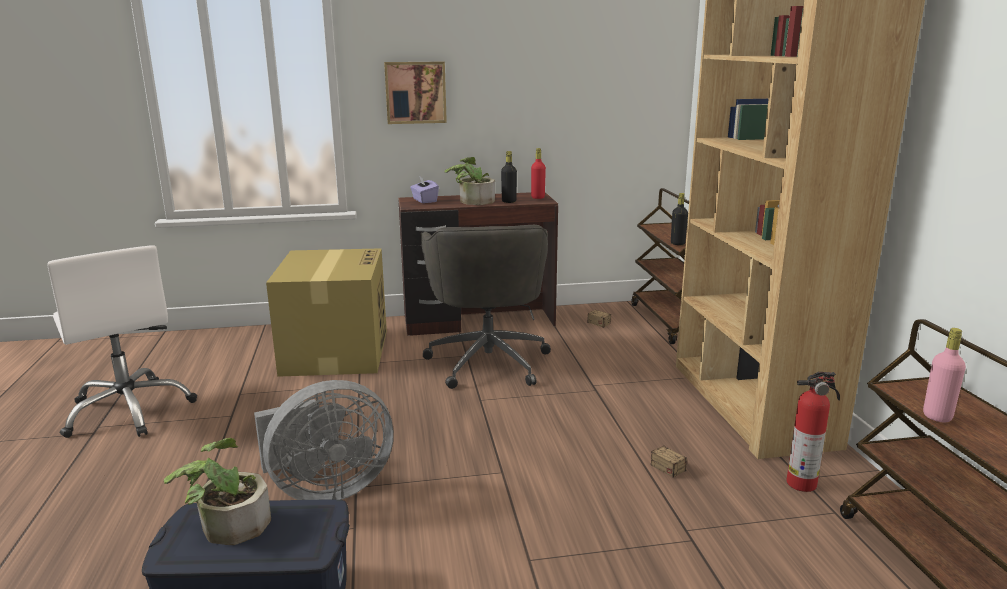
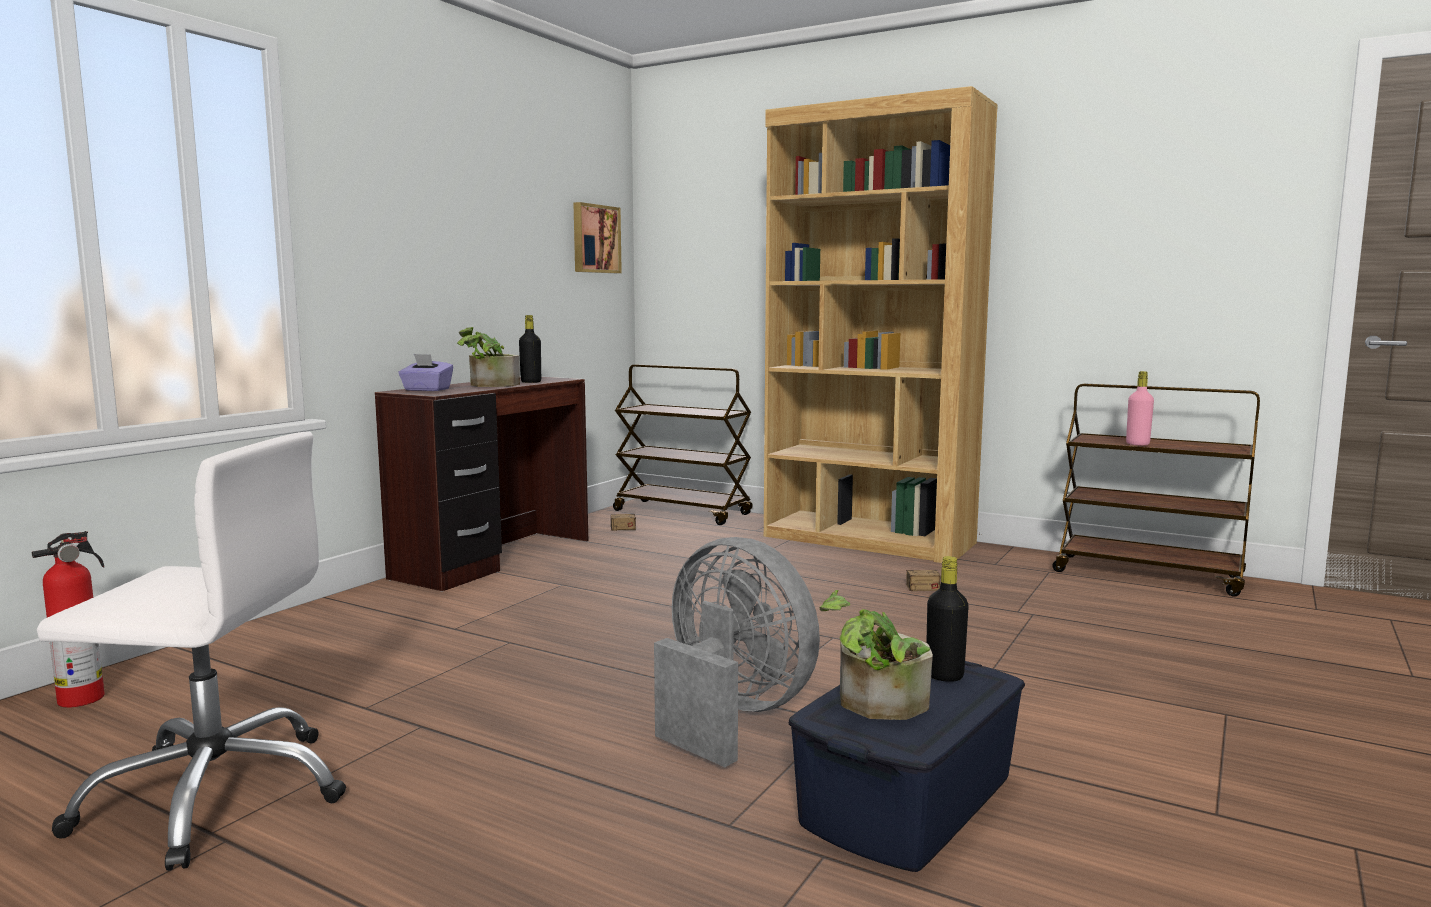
camera: 50 degrees left, 10 degrees down
(326, 489) = (731, 715): grey fan -> grey fan turned 60 degrees counterclockwise
(335, 351) = (385, 631): cardboard box -> none
(415, 92) = (388, 237): picture -> picture (595, 239)
(488, 361) = (597, 581): grey office chair -> none
(538, 197) = (545, 378): red bottle -> none
(677, 243) = (701, 413): black bottle -> black bottle (944, 676)
(803, 483) = (1002, 565): fire extinguisher -> fire extinguisher (84, 698)

